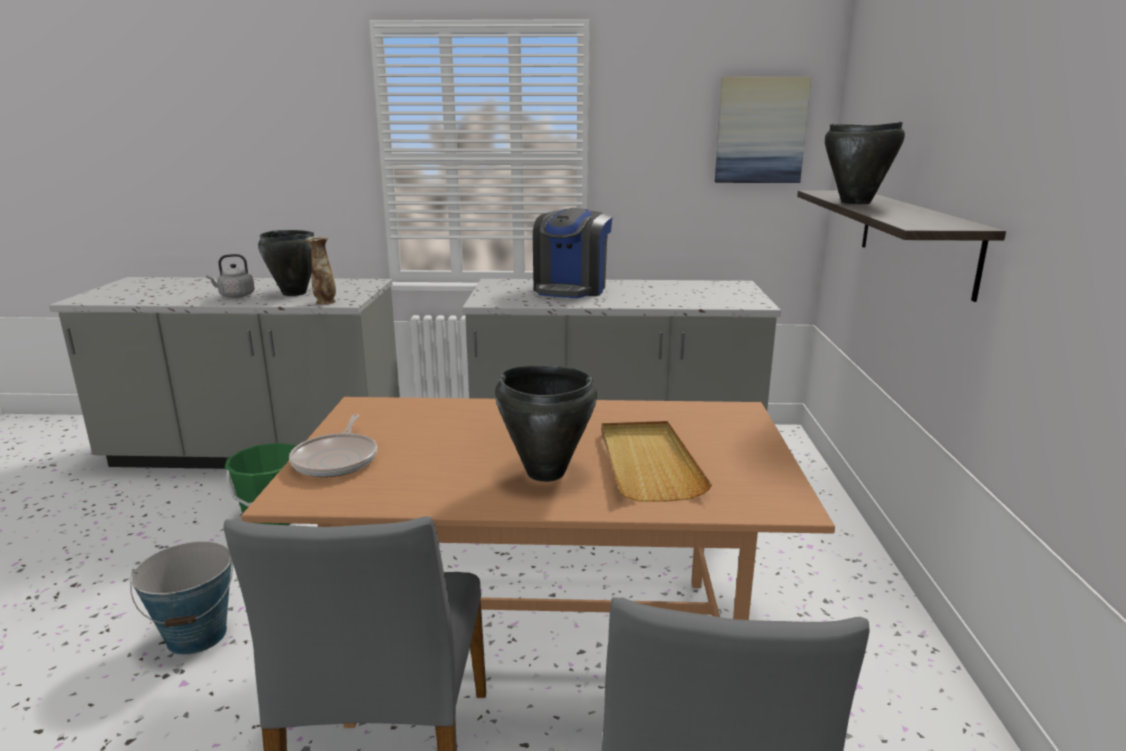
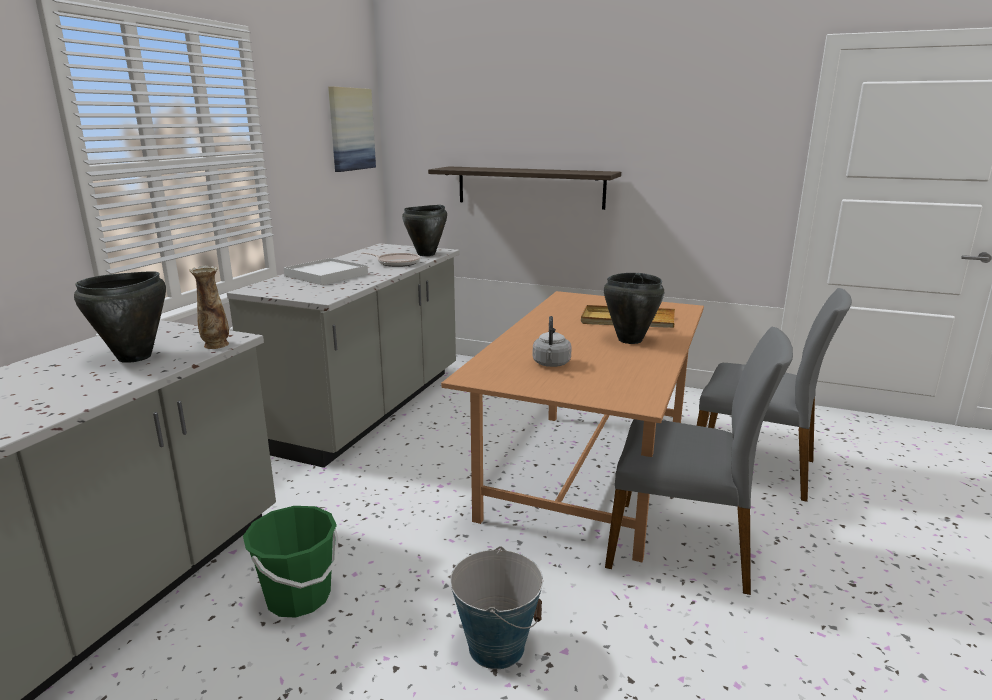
camera: 70 degrees left, 0 degrees up
(235, 296) = (79, 386): grey kettle -> grey kettle (551, 364)
(337, 459) = (580, 387): frying pan -> frying pan (396, 263)
(571, 289) = (326, 275): coffee machine -> white tray
(856, 202) = (505, 170): black cooking pot -> black cooking pot (426, 254)

